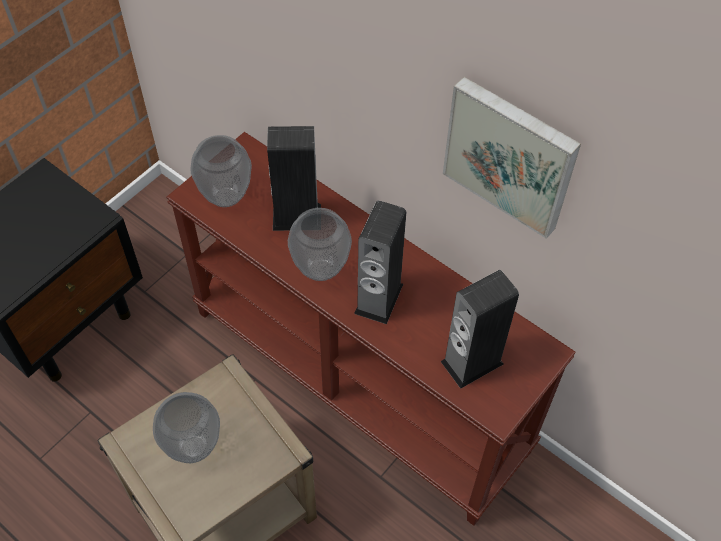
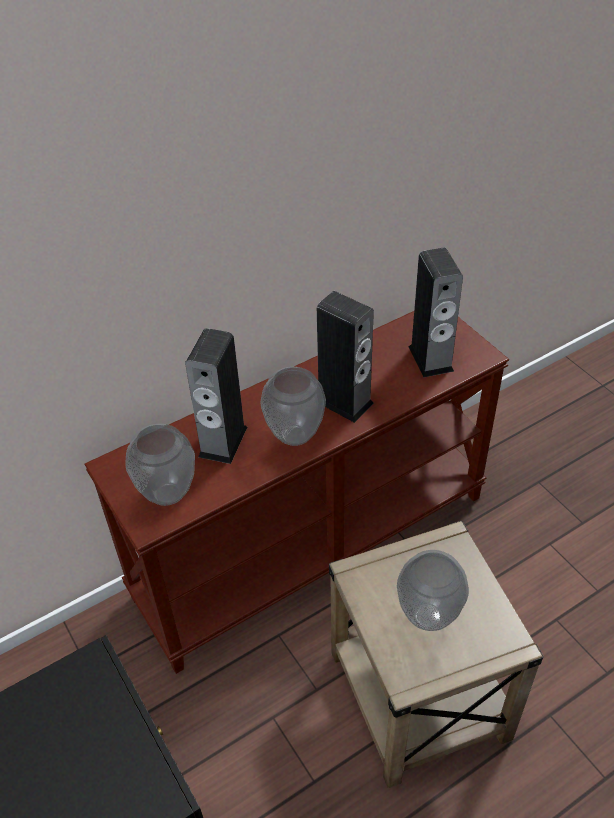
camera: 70 degrees left, 10 degrees down
(511, 155) = (352, 180): picture -> none

